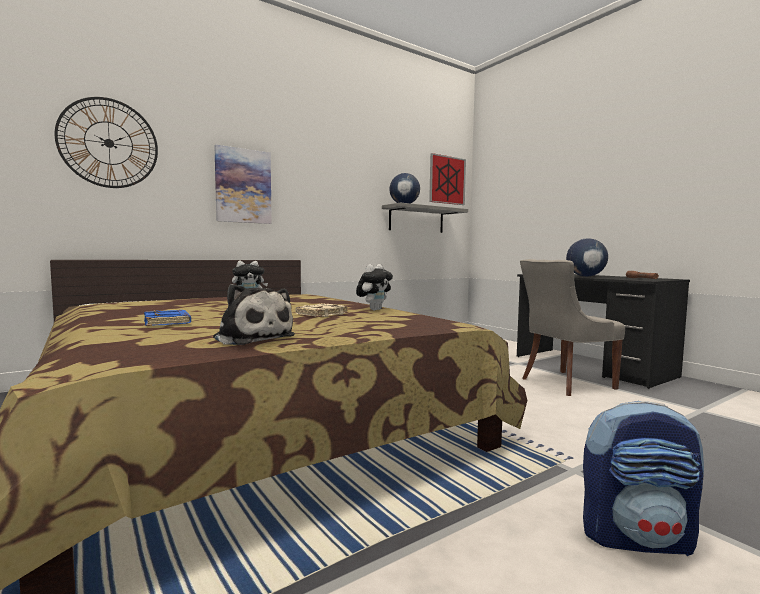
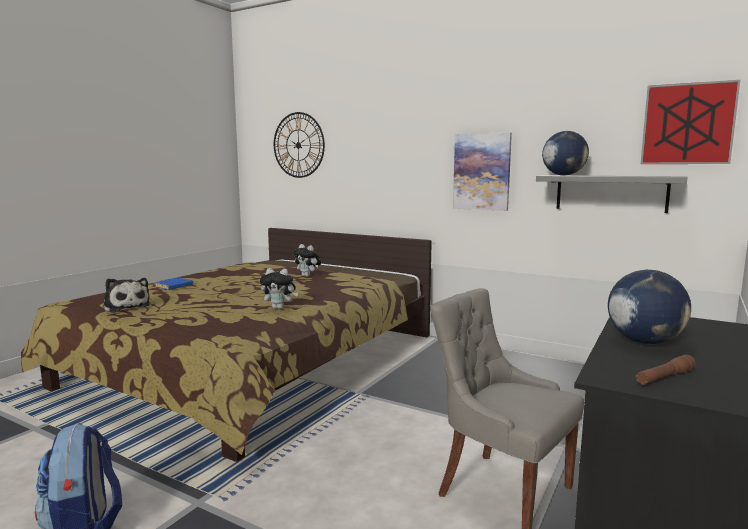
camera: 65 degrees right, 5 degrees up
(243, 186) = (383, 167): picture -> picture (482, 172)
(252, 338) = (126, 307): plush toy -> plush toy turned 60 degrees counterclockwise
(322, 314) = (231, 302): beige book -> none

